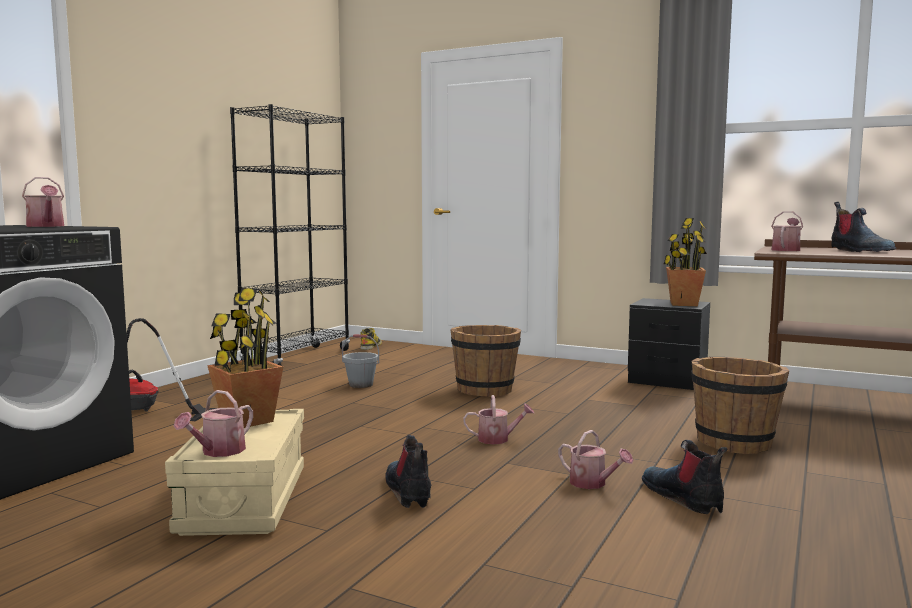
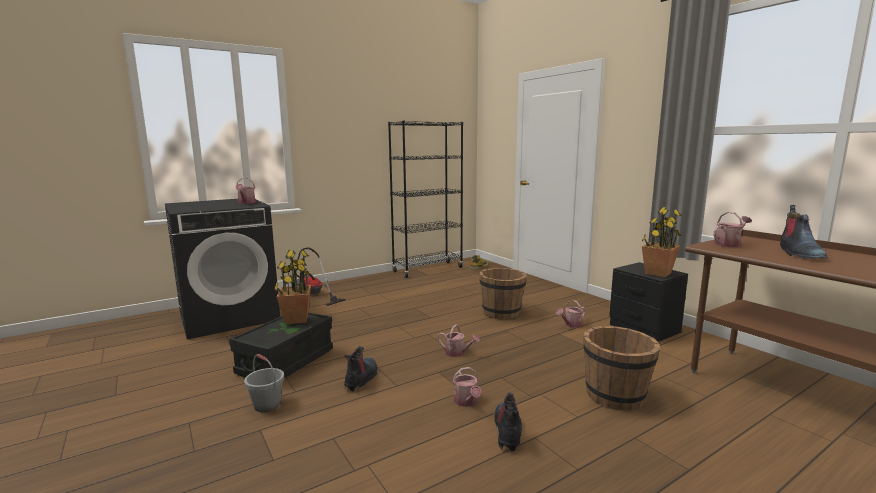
camera: 30 degrees right, 5 degrees up
(218, 452) = (259, 337): watering can -> watering can (571, 325)
(244, 500) = (286, 362): beige storage box -> black storage box
(360, 385) = (435, 295): grey bucket -> grey bucket (266, 405)

